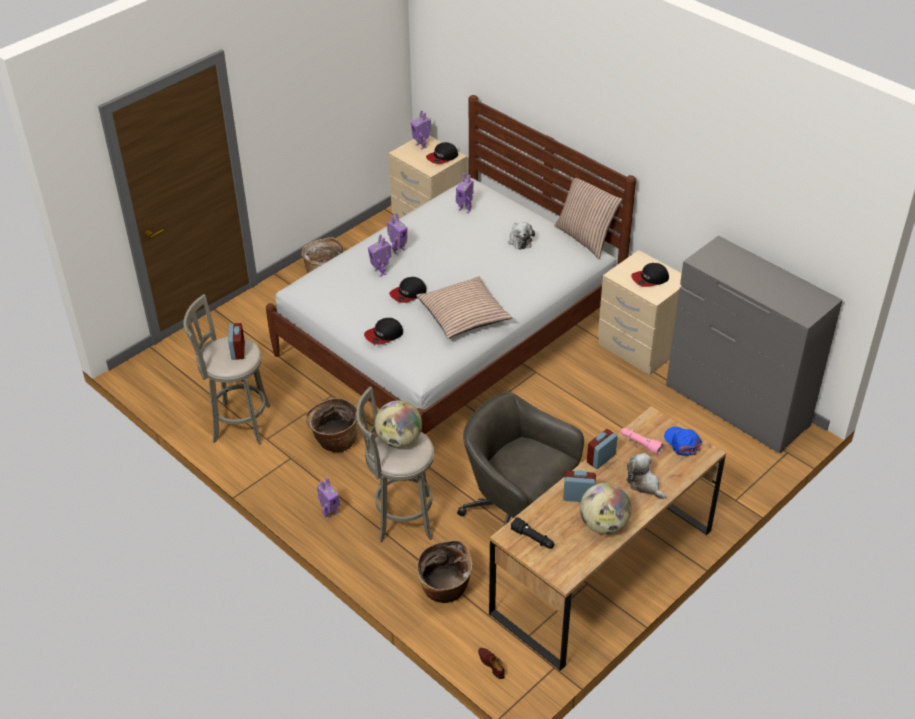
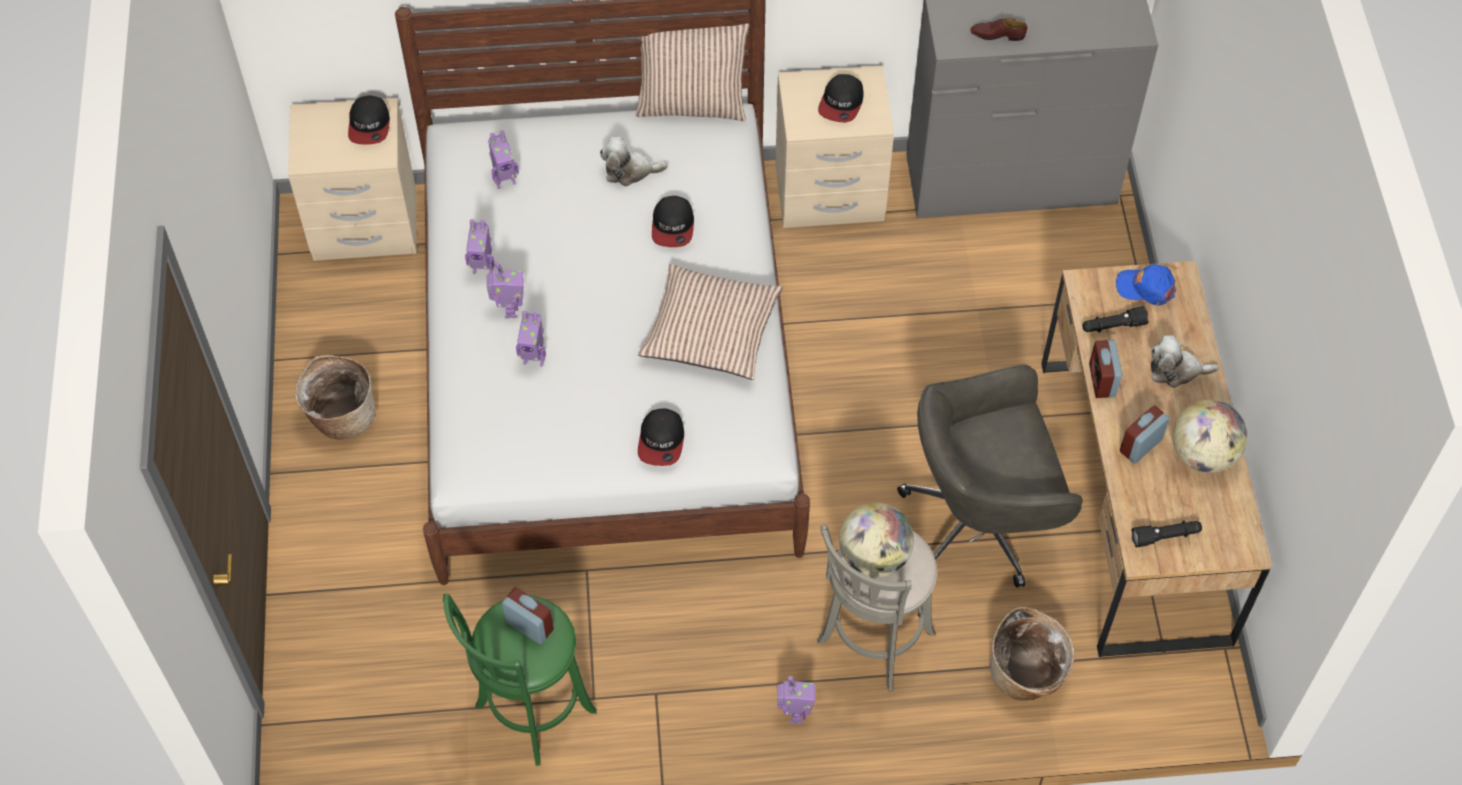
camera: 50 degrees left, 15 degrees up
(238, 423) = (530, 713): grey stool -> green stool
(335, 441) = (674, 623): basket -> none
(408, 294) = (609, 359): cap -> cap (673, 226)
(421, 145) = (316, 128): toy robot -> toy robot (483, 268)
(491, 664) = (1171, 706): brown shoe -> brown shoe (997, 34)
(520, 240) = (630, 171): plush toy -> plush toy turned 150 degrees clockwise
(640, 444) = (1113, 326): pink flashlight -> black flashlight

